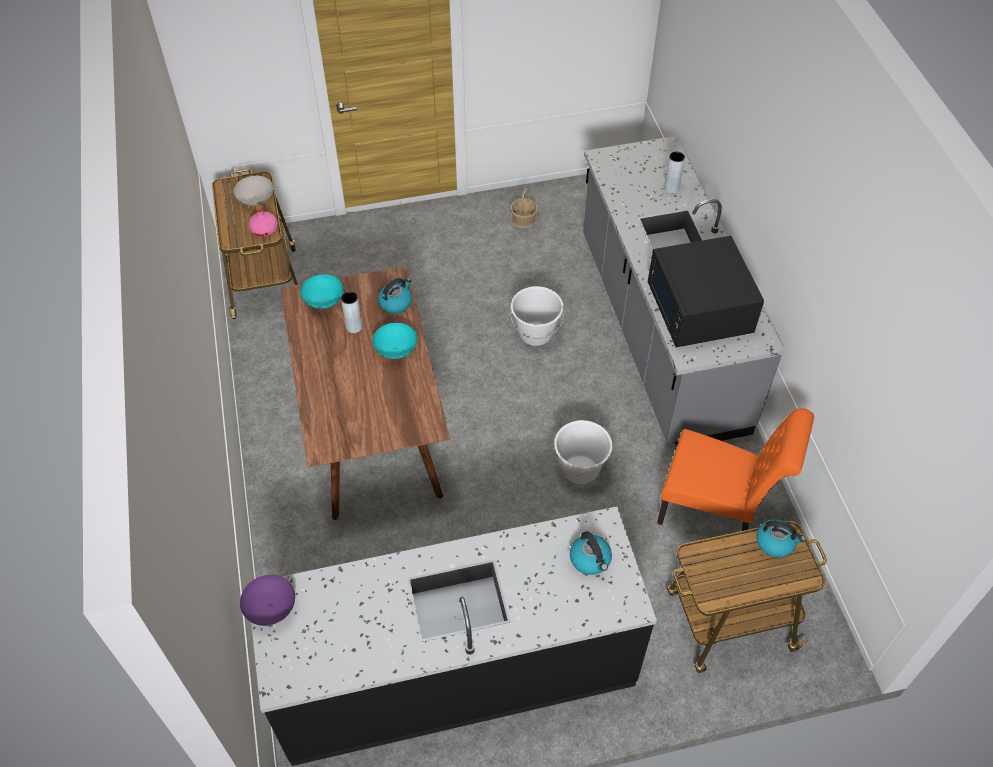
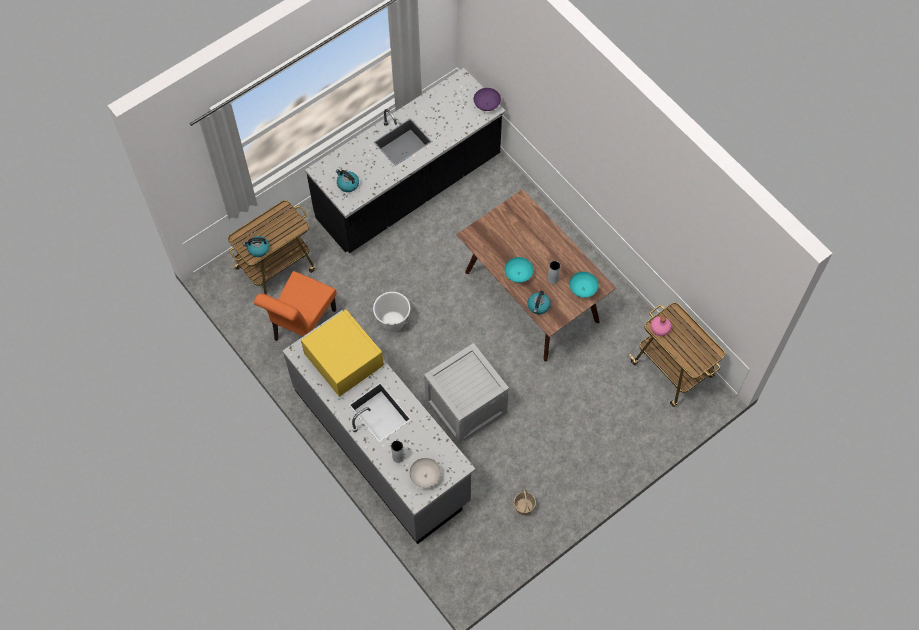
camera: 155 degrees right, 10 degrees up
(255, 200) = (684, 350): white bowl -> white bowl (425, 476)
(535, 333) = (465, 407): white bucket -> crate
(699, 309) = (343, 359): black microwave -> yellow microwave
(716, 512) = (302, 328): orange chair -> orange chair turned 60 degrees counterclockwise

